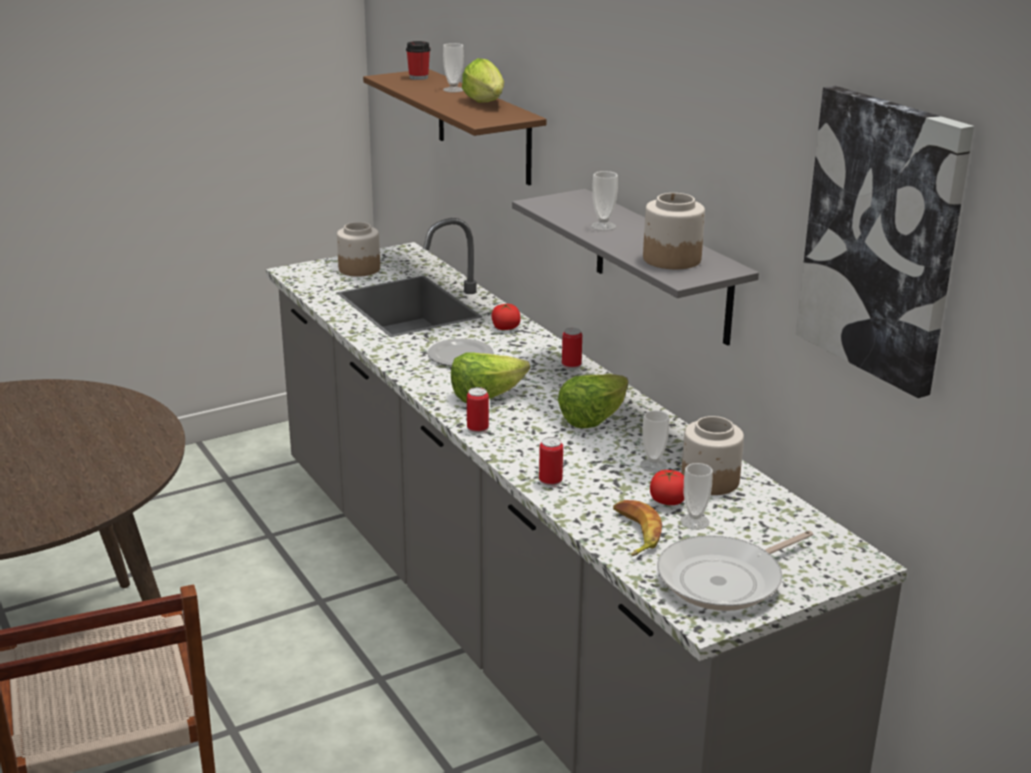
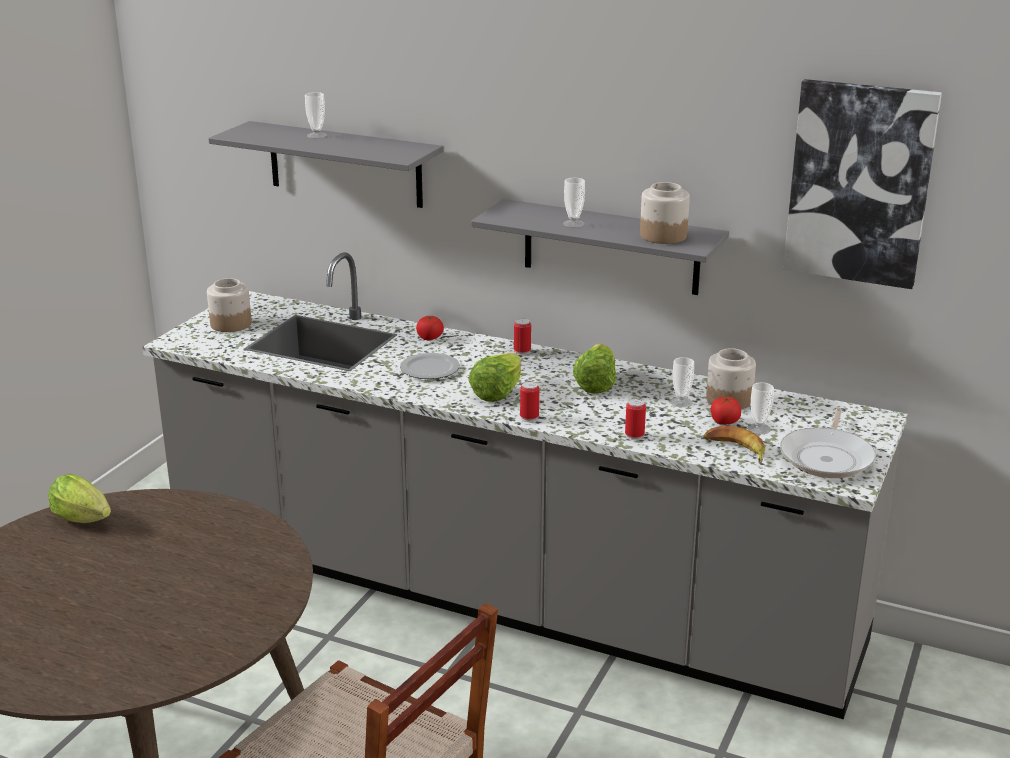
camera: 35 degrees left, 0 degrees up
(418, 78) = (262, 130): cup -> none
(483, 126) = (345, 164): brown shelf -> grey shelf
(486, 103) = (370, 142): lettuce -> lettuce (85, 520)

